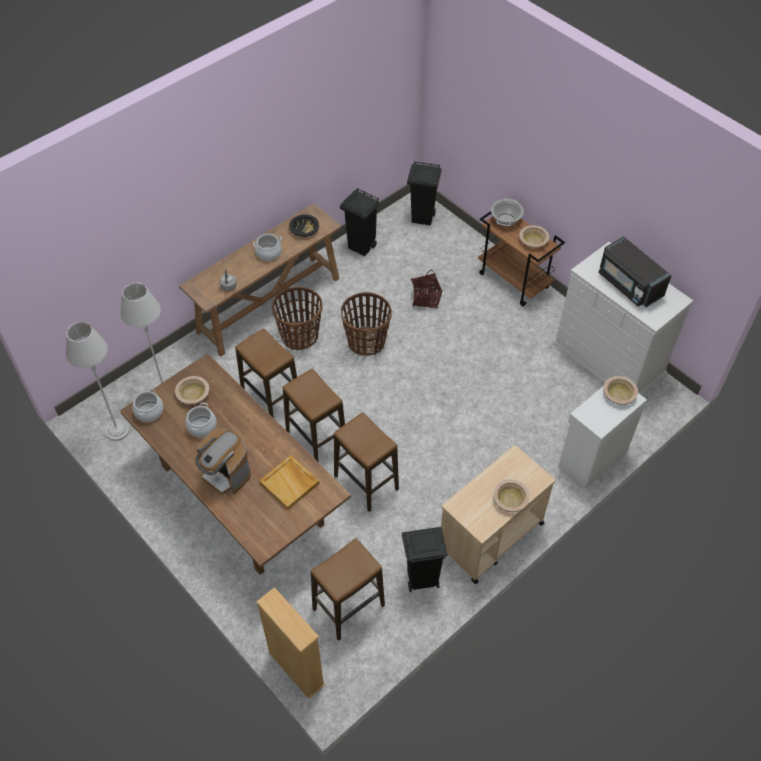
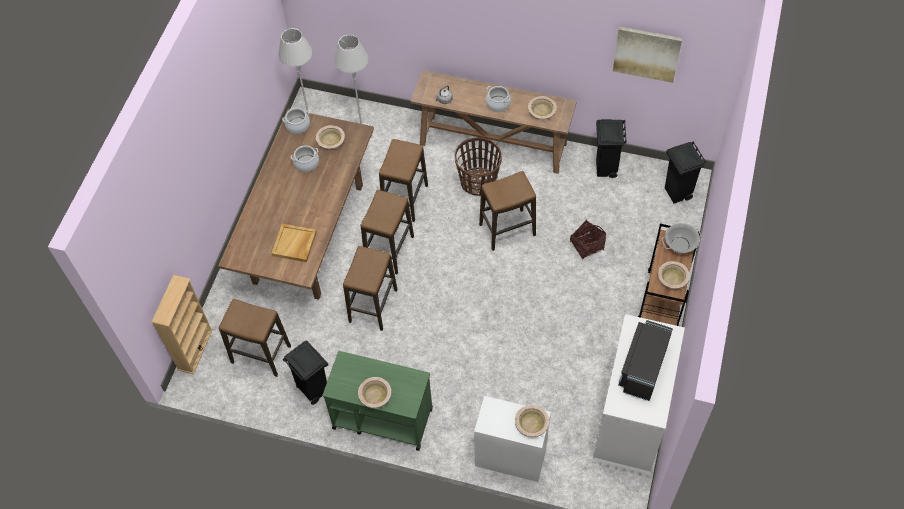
camera: 60 degrees right, 5 degrees up
(225, 474) = (276, 201): coffee machine -> none
(304, 229) = (542, 111): black bowl -> beige bowl
(356, 106) = (647, 53): none -> picture
(366, 342) = (507, 230): basket -> stool
(490, 536) = (382, 417): beige cart -> green cart

